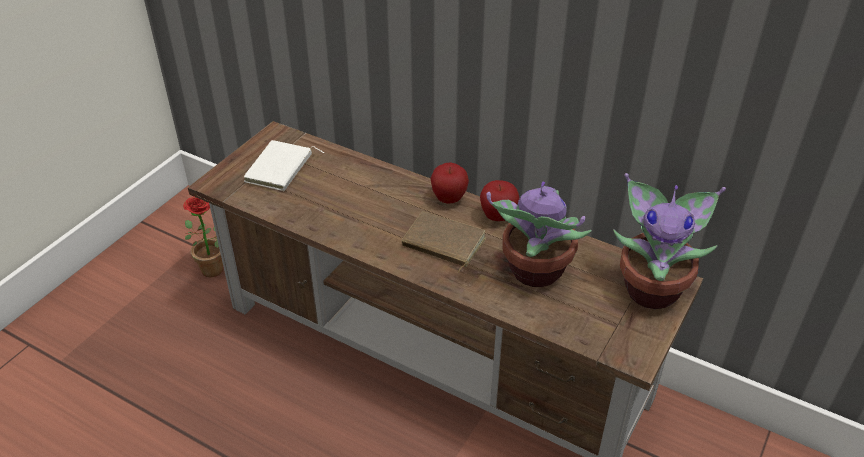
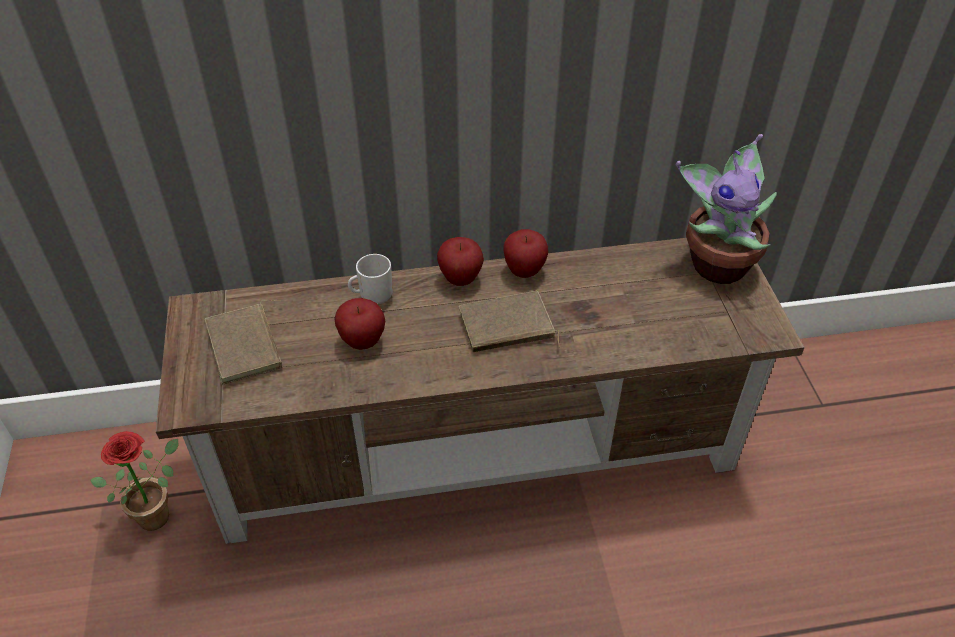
camera: 40 degrees left, 5 degrees up
(281, 169) = (247, 346): white book -> brown book
(345, 202) = (362, 341): none -> apple
(382, 181) = (374, 297): none -> mug
(534, 272) = (615, 306): potted plant -> none

